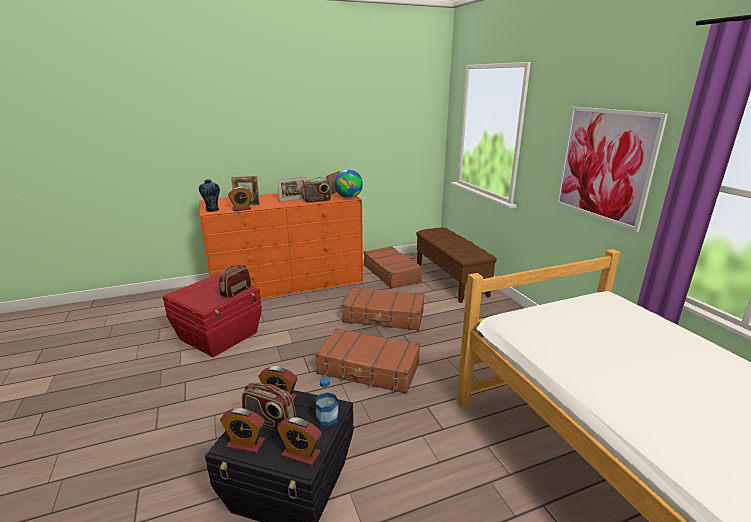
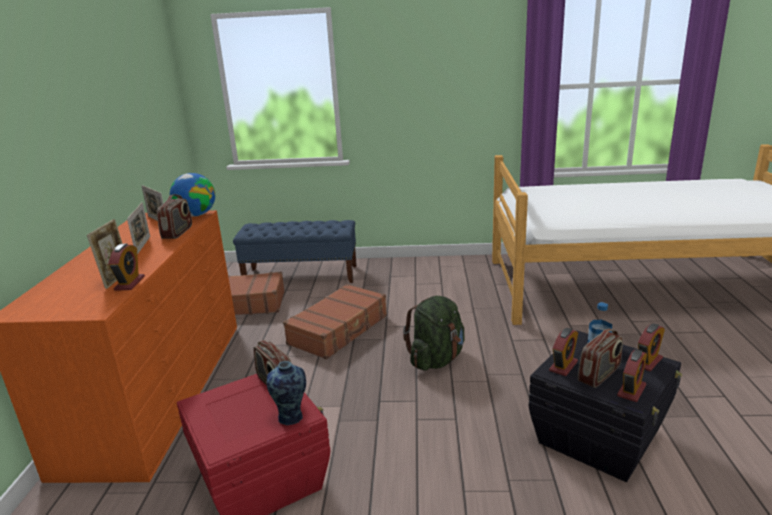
camera: 65 degrees left, 0 degrees up
(212, 210) = (91, 308): vase -> vase (291, 417)
(368, 369) = (436, 359): brown suitcase -> green backpack
(451, 280) = (301, 275): brown bench -> blue bench
(604, 165) = (452, 93): picture -> none

